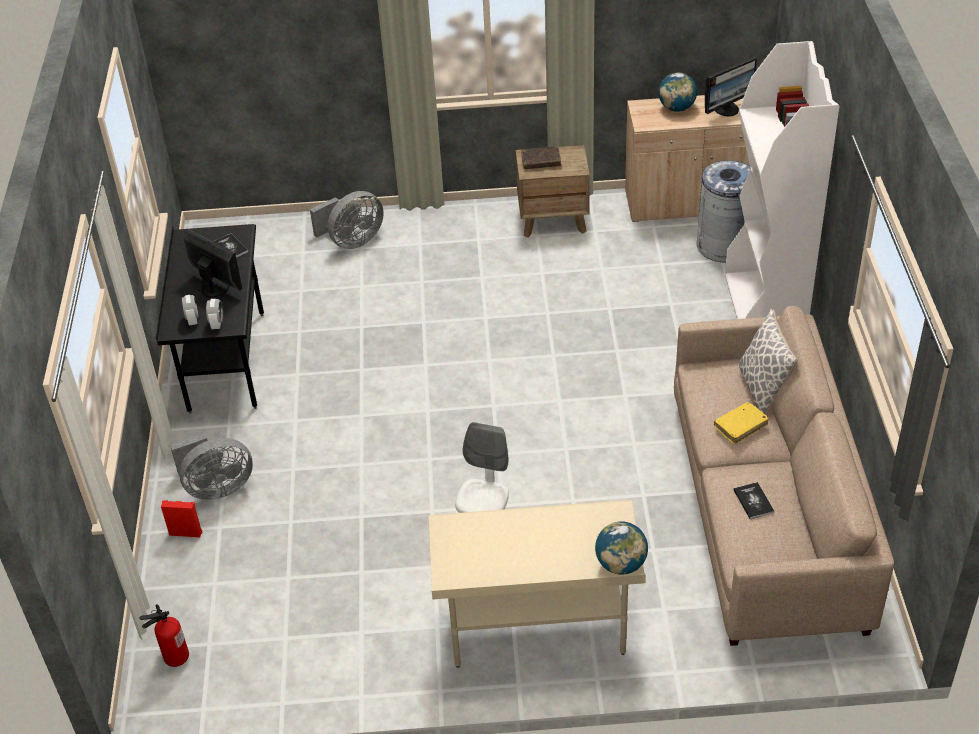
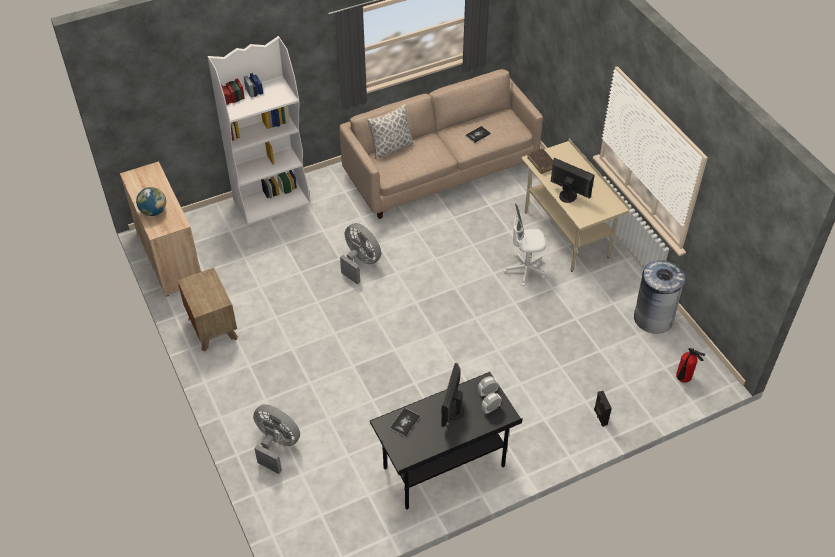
camera: 115 degrees left, 5 degrees up
(186, 532) = (600, 417): red speaker -> black speaker
(217, 488) = (557, 418): grey fan -> grey fan (360, 263)
(541, 162) = (206, 298): brown book -> brown book (541, 163)
(621, 564) = (565, 150): globe -> none
(723, 245) = (214, 232): grey trash can -> grey trash can (653, 318)
(727, 109) = (149, 186): monitor -> monitor (568, 195)
(740, 426) = (428, 148): yellow book -> none

